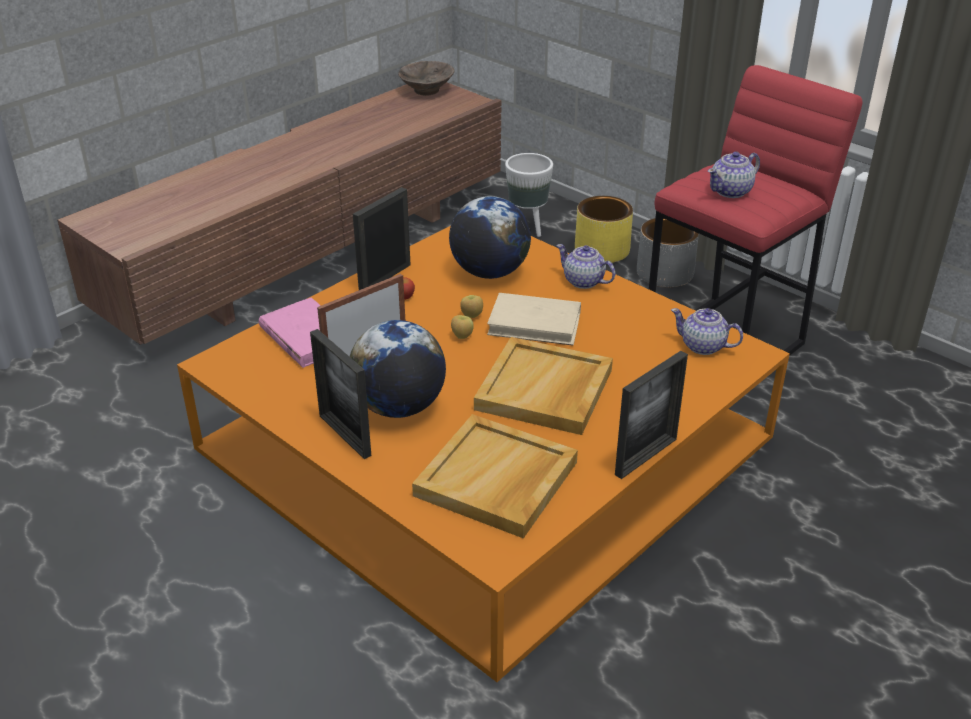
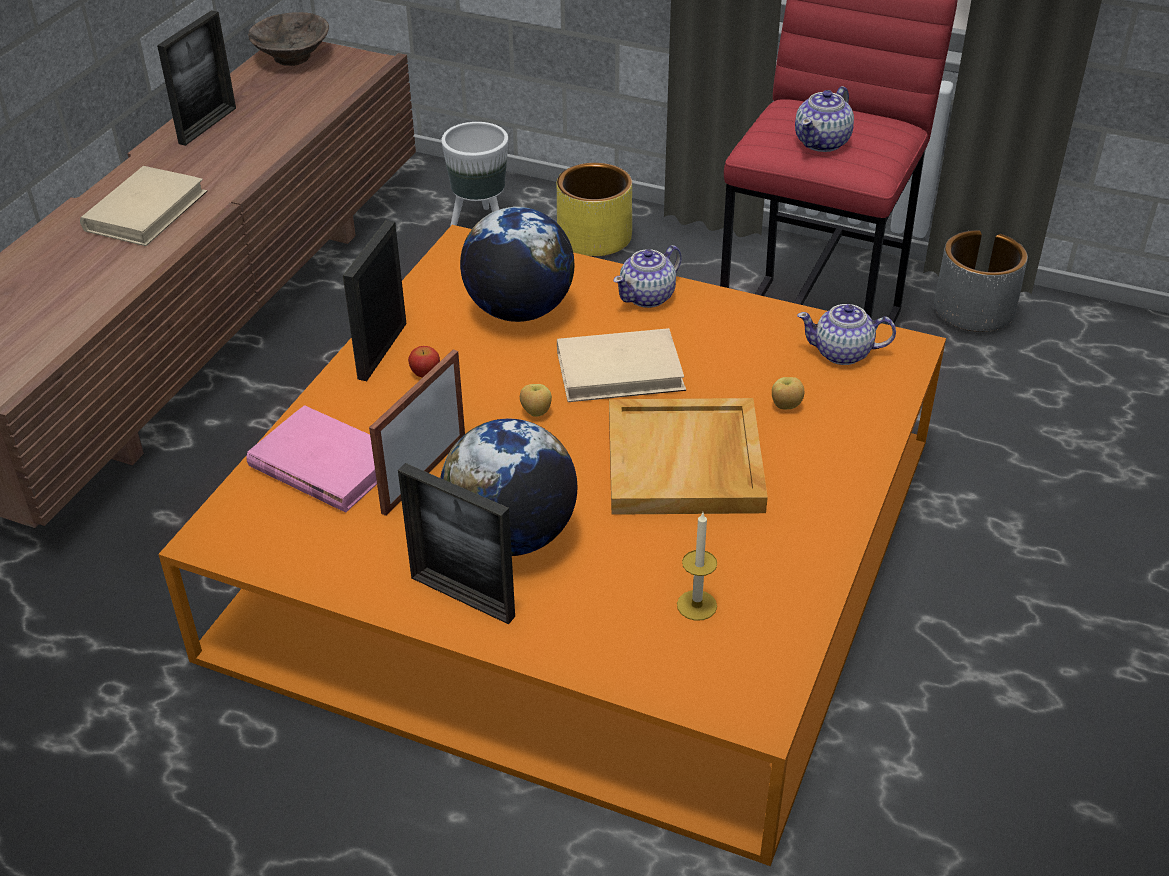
camera: 20 degrees left, 5 degrees up
(279, 164) = (146, 211): none -> beige book
(471, 316) = (531, 379): apple -> apple (786, 406)
(496, 480) = (696, 605): beige tray -> candle
(584, 281) = (648, 296): teapot -> teapot turned 60 degrees counterclockwise
(646, 457) = (858, 522): picture frame -> picture frame (207, 125)
(665, 274) = (689, 254): grey planter -> grey planter (974, 310)

